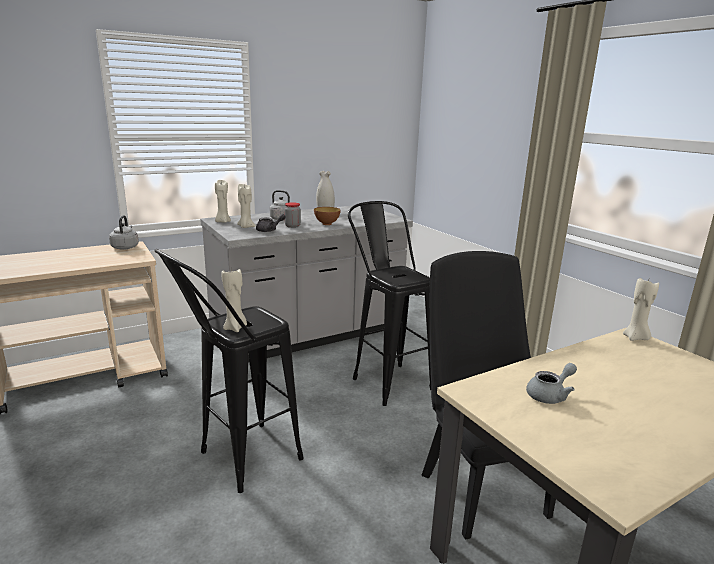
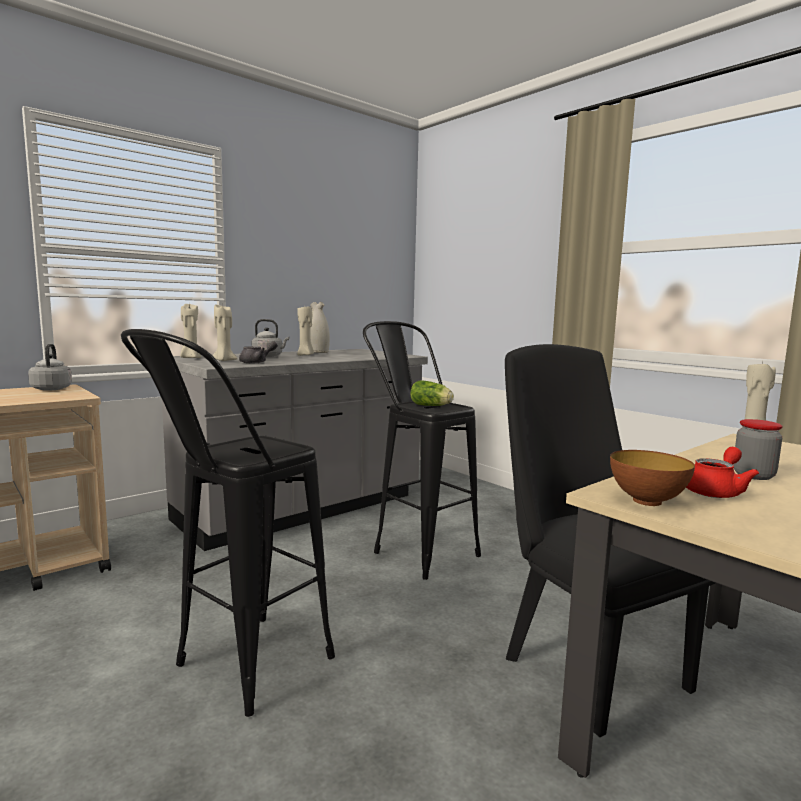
camera: 10 degrees left, 10 degrees down
(235, 328) = (241, 455): beige candle -> beige candle (305, 355)
(292, 226) = (285, 360): jar -> jar (753, 475)
(327, 224) = (327, 358): bowl -> bowl (647, 501)
(399, 275) = (432, 406): none -> lettuce
(550, 395) = (716, 491): grey teapot -> red teapot

